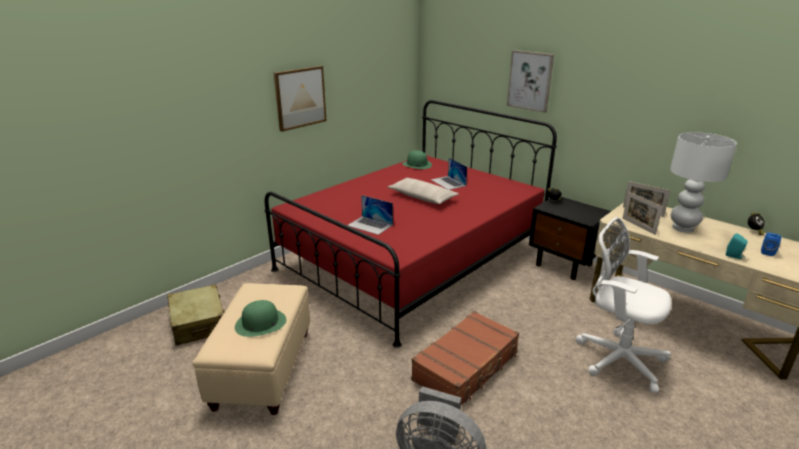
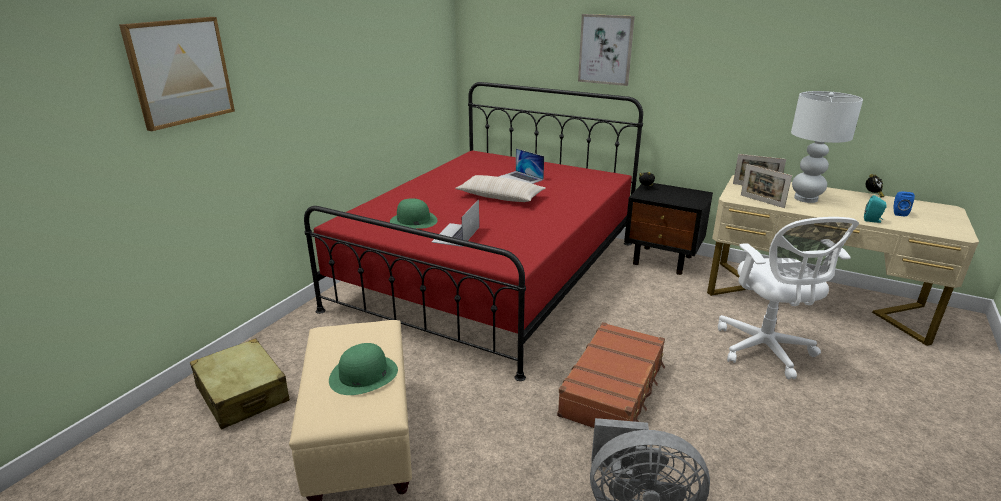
camera: 15 degrees left, 0 degrees up
(300, 97) = (333, 81): picture -> picture (180, 71)
(370, 225) = (456, 234): laptop -> laptop turned 90 degrees clockwise
(417, 164) = (471, 162): green hat -> green hat (413, 220)
(616, 358) = (766, 351): white office chair -> white office chair turned 120 degrees counterclockwise

